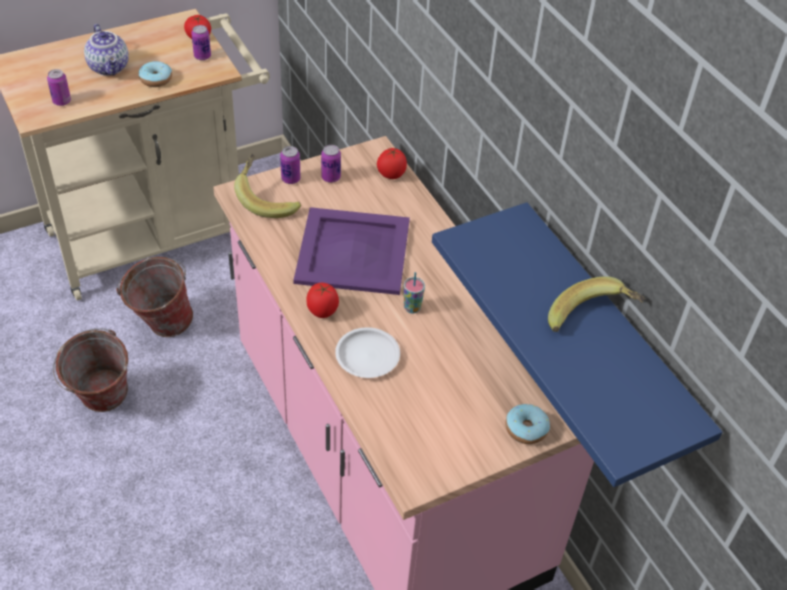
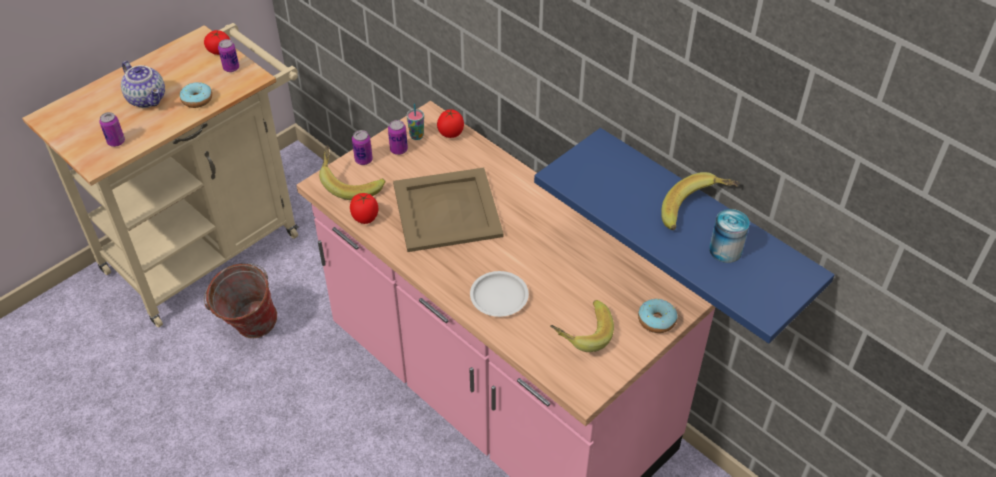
camera: 15 degrees left, 0 degrees up
(101, 403) = (221, 415): bucket -> none
(322, 311) = (443, 268): tomato -> tomato (365, 218)
(354, 251) = (447, 209): purple tray -> beige tray
(412, 308) = (519, 245): cup -> cup (416, 136)
(436, 419) = (580, 334): none -> banana
(606, 370) = (725, 250): none -> can

